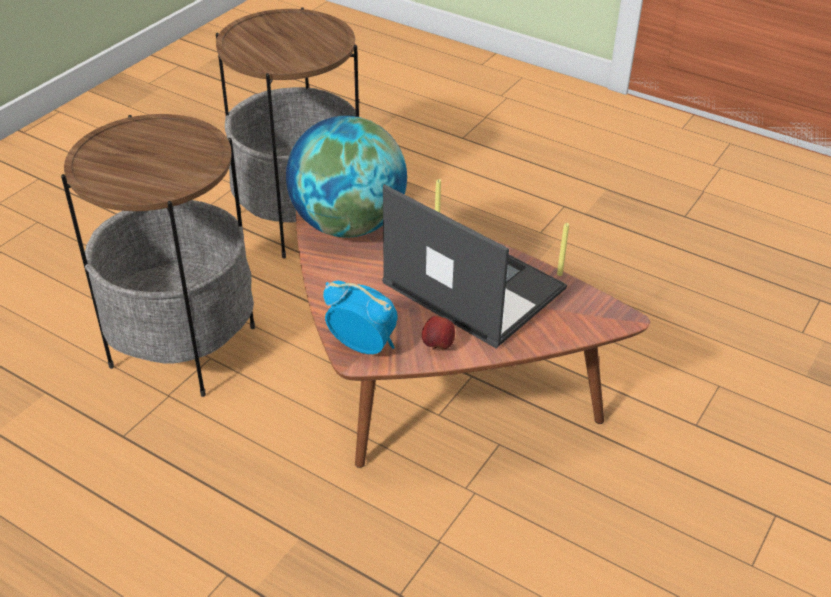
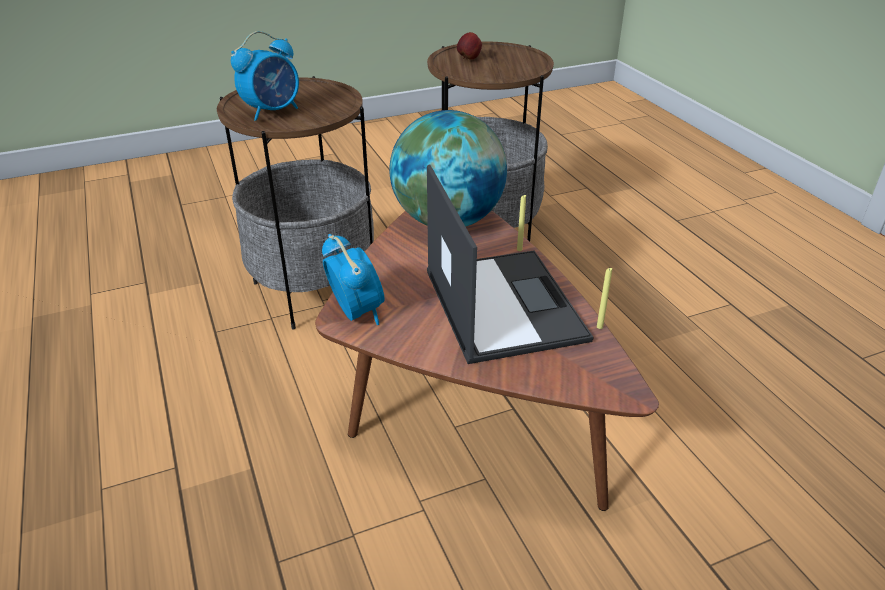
camera: 35 degrees right, 5 degrees down
(147, 174) = (273, 111): none -> alarm clock
(438, 346) = (418, 339): apple -> apple (469, 59)

